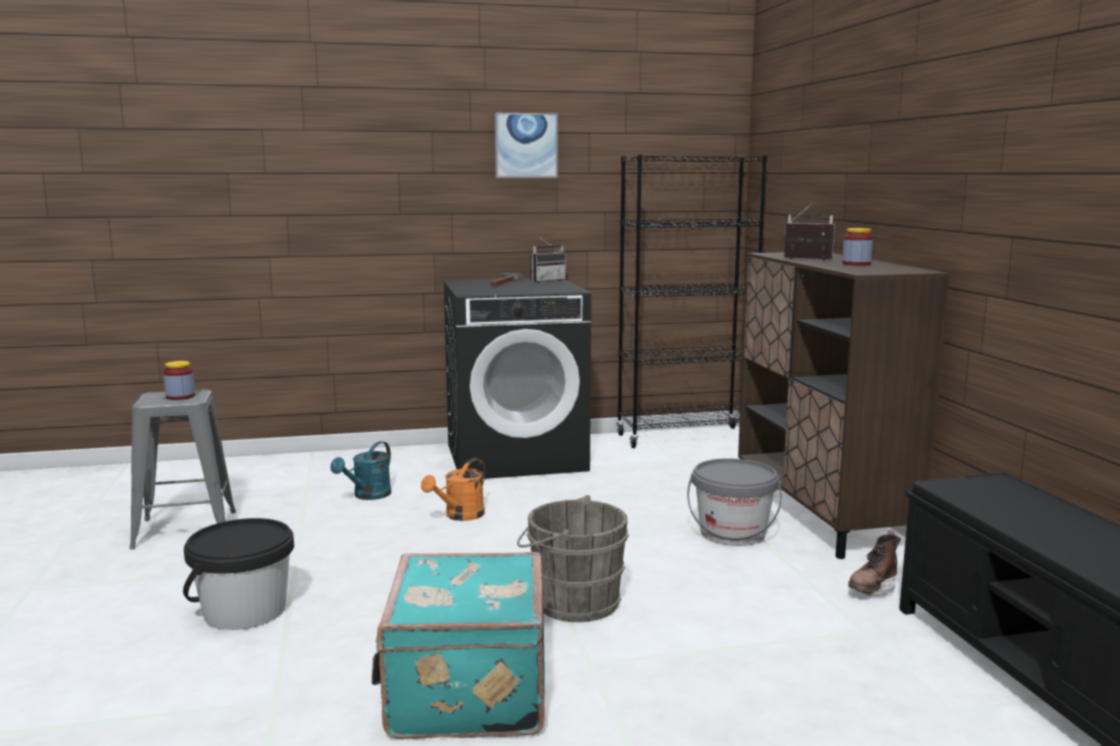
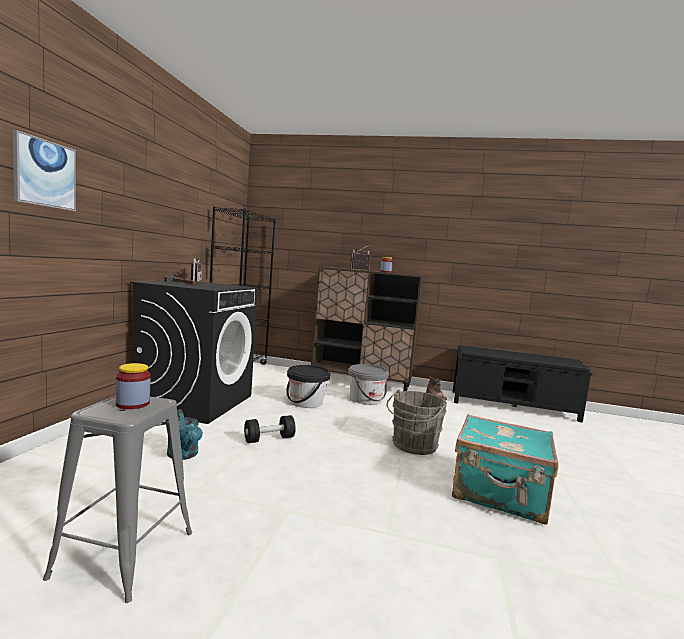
camera: 65 degrees left, 5 degrees down
(245, 611) = (354, 548): black bucket -> black bucket (306, 402)
(460, 516) = (269, 439): orange watering can -> black dumbbell
(526, 145) = (173, 188): picture -> picture (45, 173)

